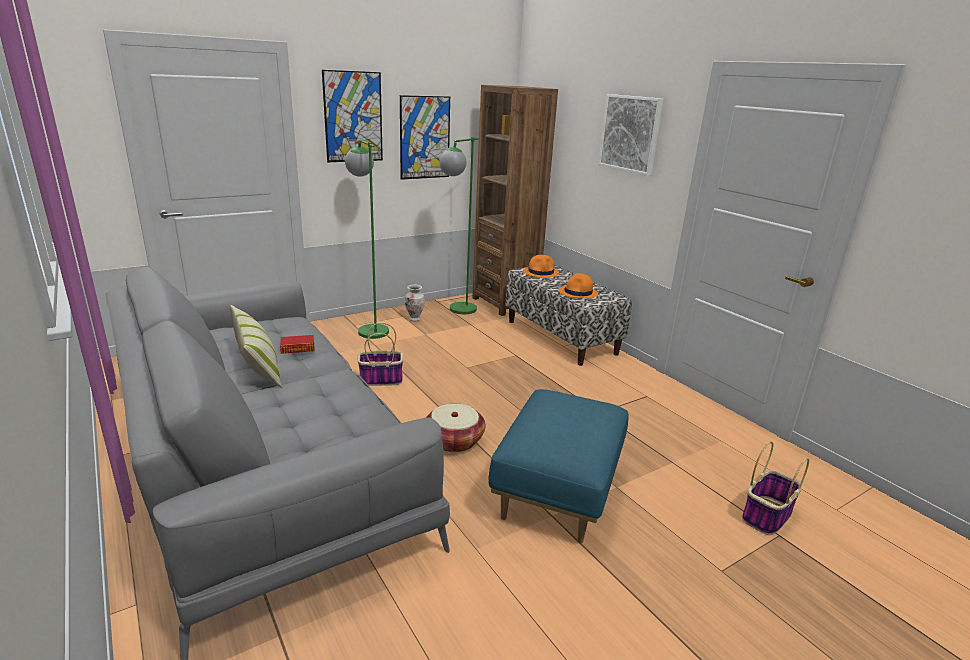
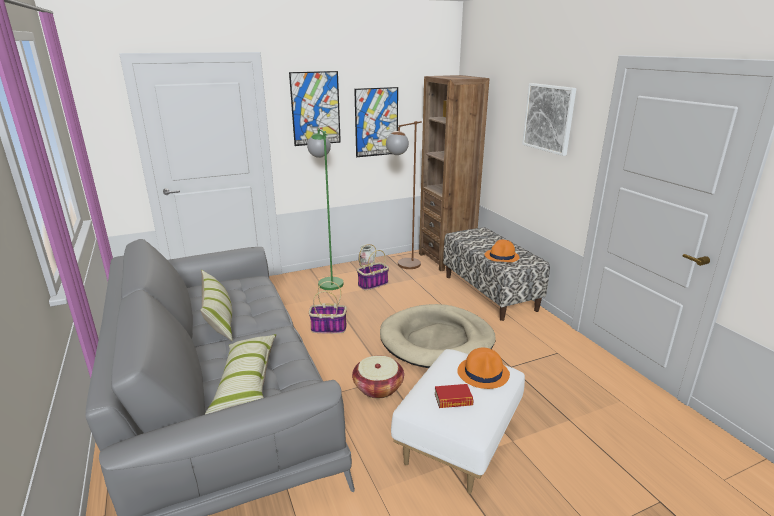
camera: 10 degrees right, 0 degrees up
(297, 348) = (253, 305): book -> book (453, 400)
(311, 429) = (246, 381): none -> pillow
(457, 312) = (404, 267): green floor lamp -> brown floor lamp
(512, 388) = (437, 340): none -> beige dog bed
(541, 272) = (473, 236): orange hat -> orange hat (483, 373)
(558, 493) = (459, 443): blue ottoman -> white ottoman
(766, 515) = (651, 480): basket -> basket (373, 284)

